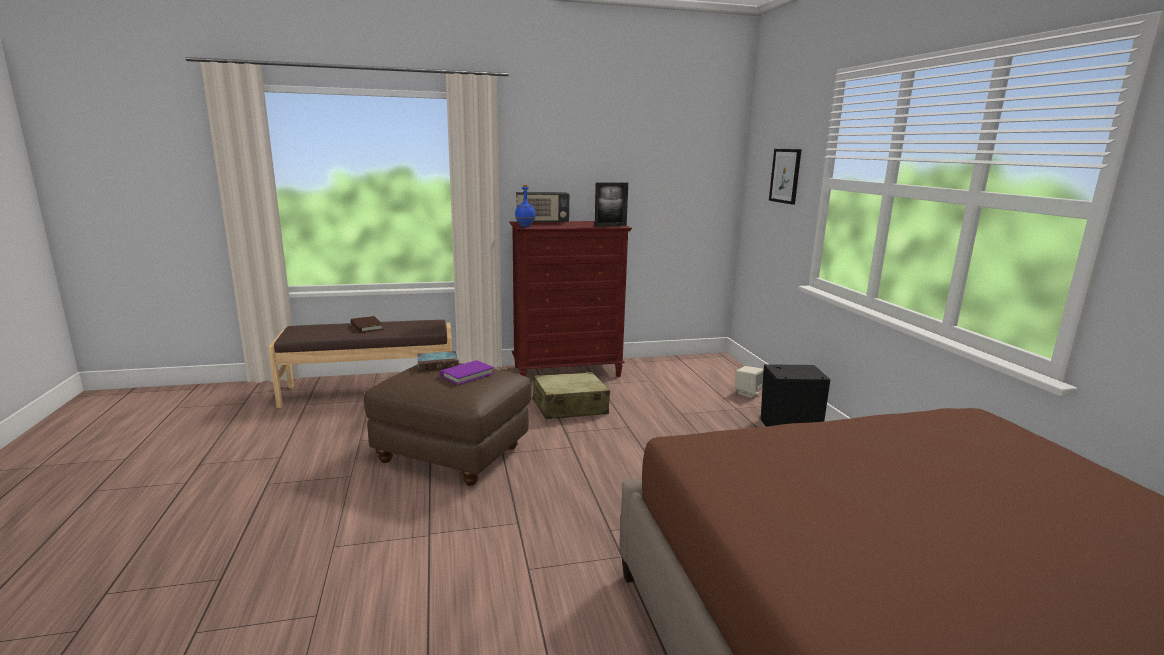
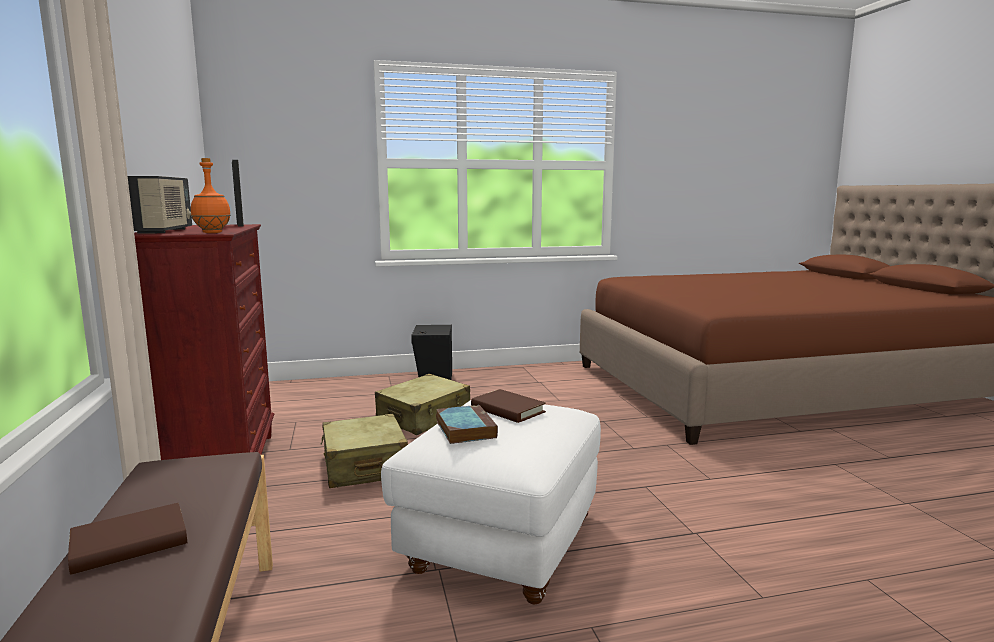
camera: 90 degrees left, 5 degrees down
(453, 453) = (502, 539): brown ottoman -> white ottoman
(467, 375) = (507, 410): purple book -> brown book
(525, 226) = (212, 233): blue bottle -> orange bottle
(673, 423) = (424, 417): none -> beige suitcase
(748, 393) = (357, 385): beige speaker -> none
(785, 176) = (309, 159): picture -> none

